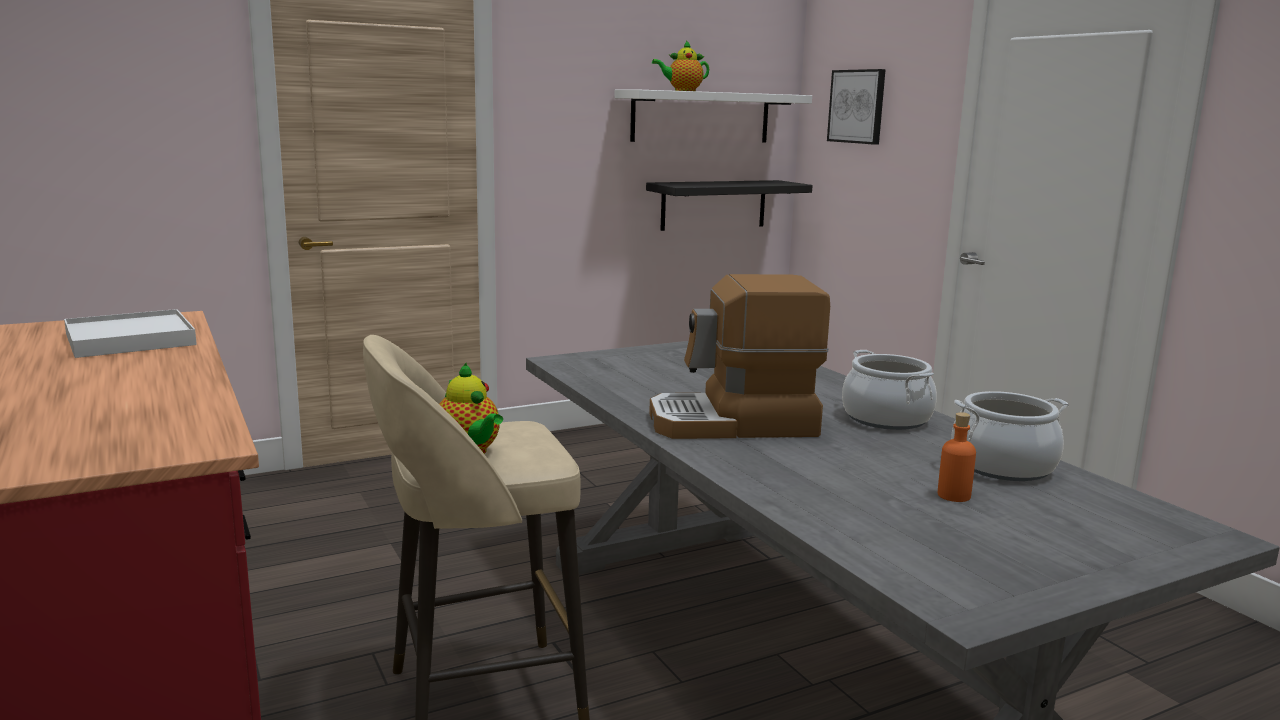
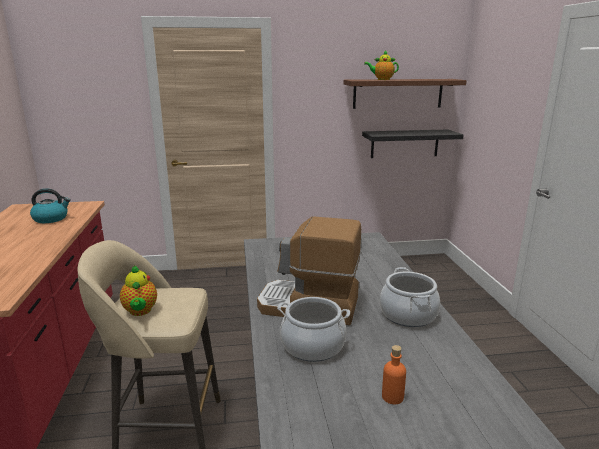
camera: 20 degrees right, 5 degrees up
(130, 339) = (51, 219): white tray -> kettle
(701, 117) = (398, 93): white shelf -> brown shelf
(857, 106) = (492, 87): picture -> none
(1002, 466) = (452, 373): cooking pot -> cooking pot (313, 345)

